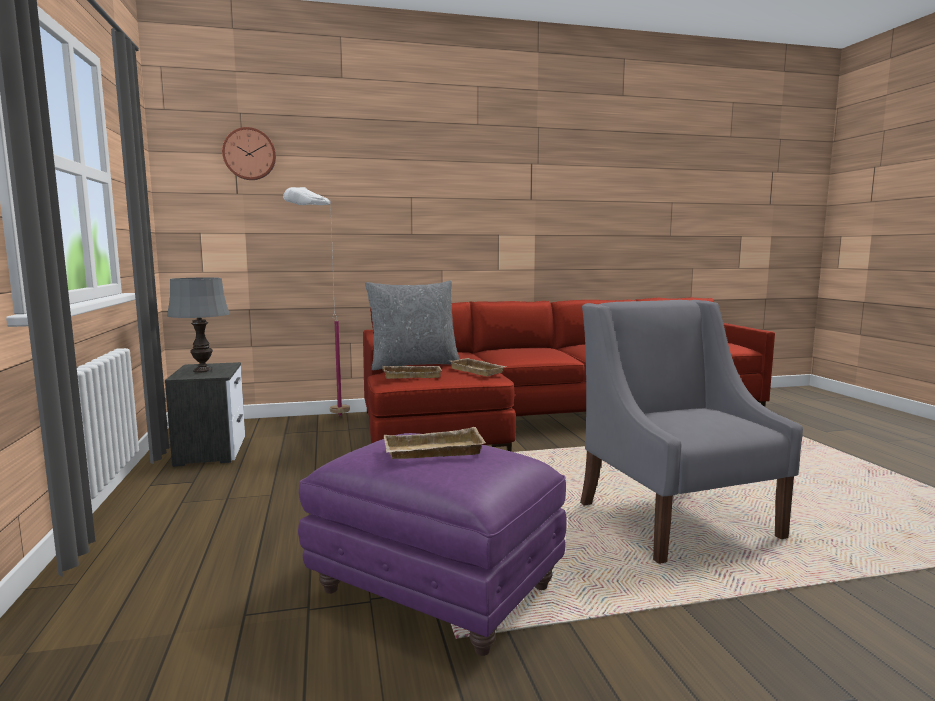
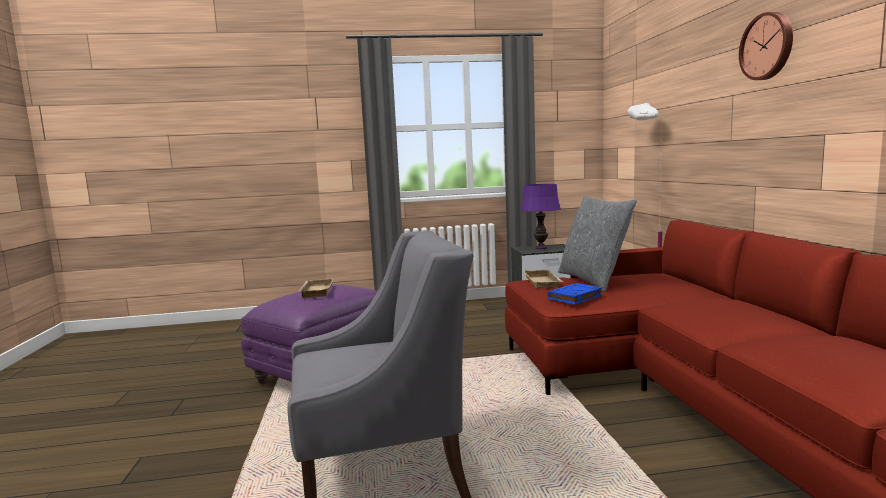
camera: 95 degrees right, 0 degrees up
(202, 371) = (540, 248): grey table lamp -> purple table lamp
(249, 154) = (637, 79): wall clock -> wall clock (767, 46)
(479, 371) = (575, 297): beige tray -> blue book

